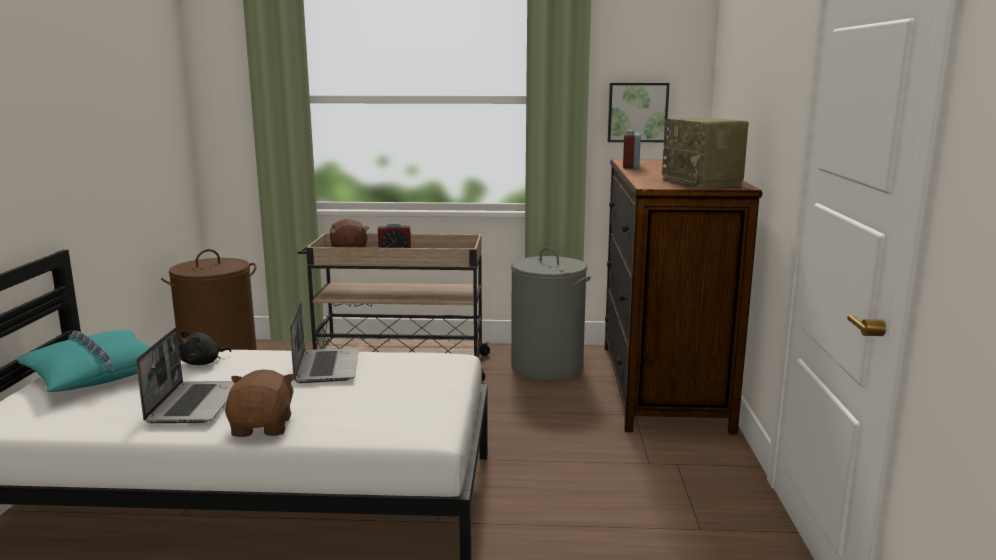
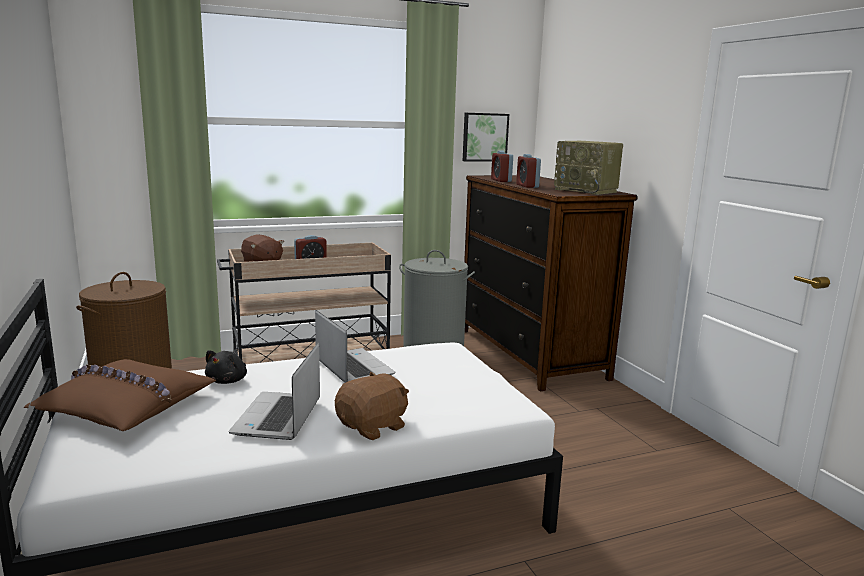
camera: 25 degrees left, 0 degrees up
(95, 374) = (125, 408): turquoise pillow -> brown pillow
(194, 403) = (279, 418): laptop -> laptop turned 150 degrees counterclockwise
(263, 427) = (373, 427): brown plush toy -> brown plush toy turned 75 degrees clockwise
(641, 174) = (527, 186): none -> alarm clock

